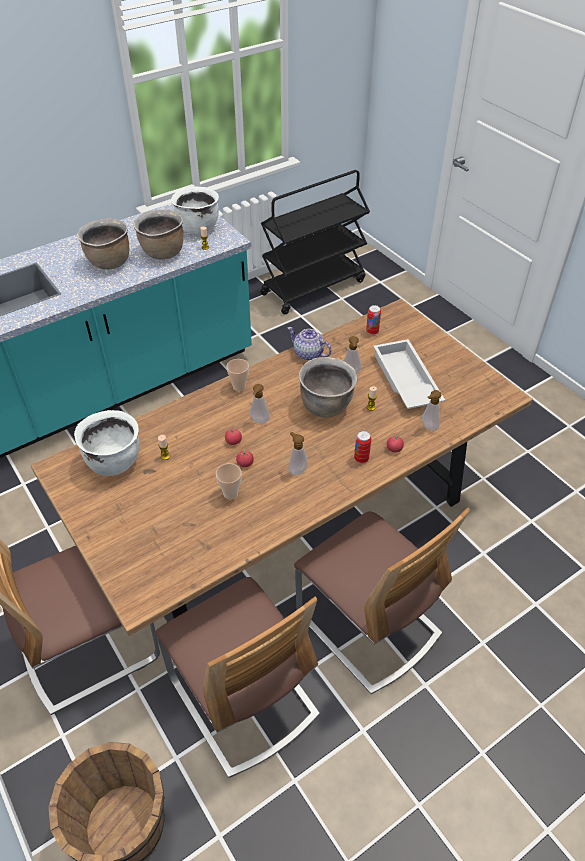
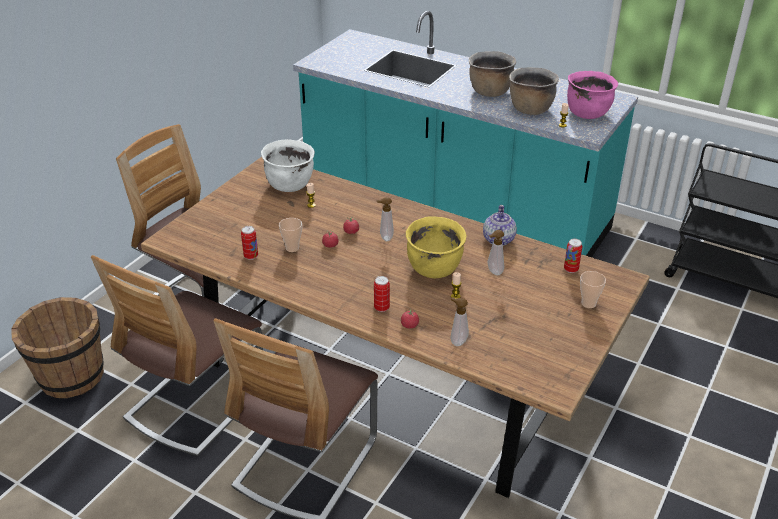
camera: 65 degrees right, 10 degrees down
(198, 228) = (587, 113): white cooking pot -> pink cooking pot
(222, 531) = (251, 256): none -> can
(239, 387) = (419, 215): cup -> cup (588, 303)
(296, 470) = (341, 274): soap dispenser -> none
(326, 406) = (435, 269): brown cooking pot -> yellow cooking pot
(404, 381) = (513, 309): white tray -> none

